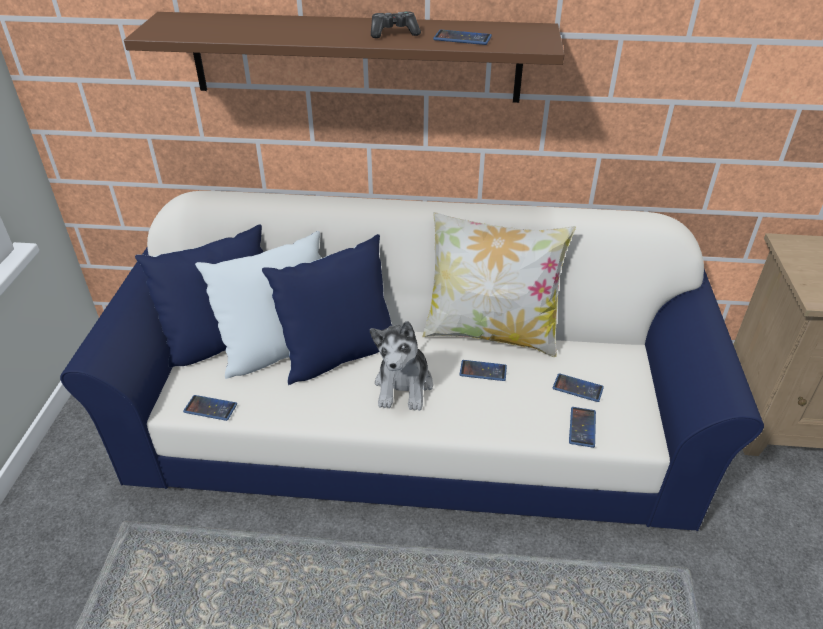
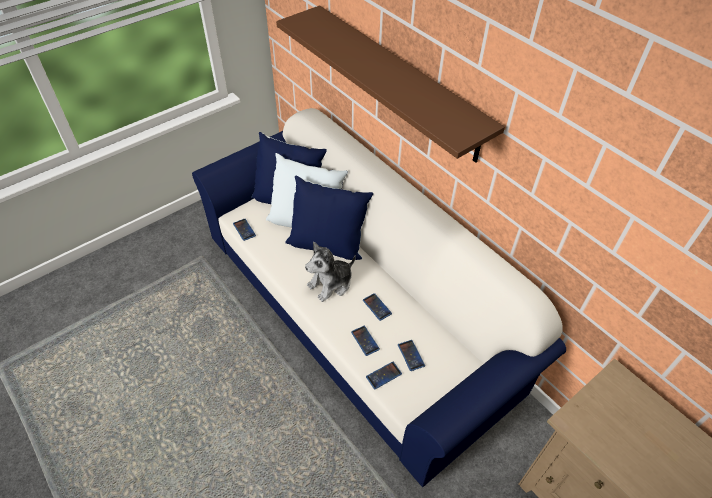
camera: 45 degrees right, 10 degrees up
(394, 33) = (398, 83): game controller -> none
(462, 38) = (425, 108): phone -> phone (365, 341)
(491, 333) = (409, 291): pillow -> none

